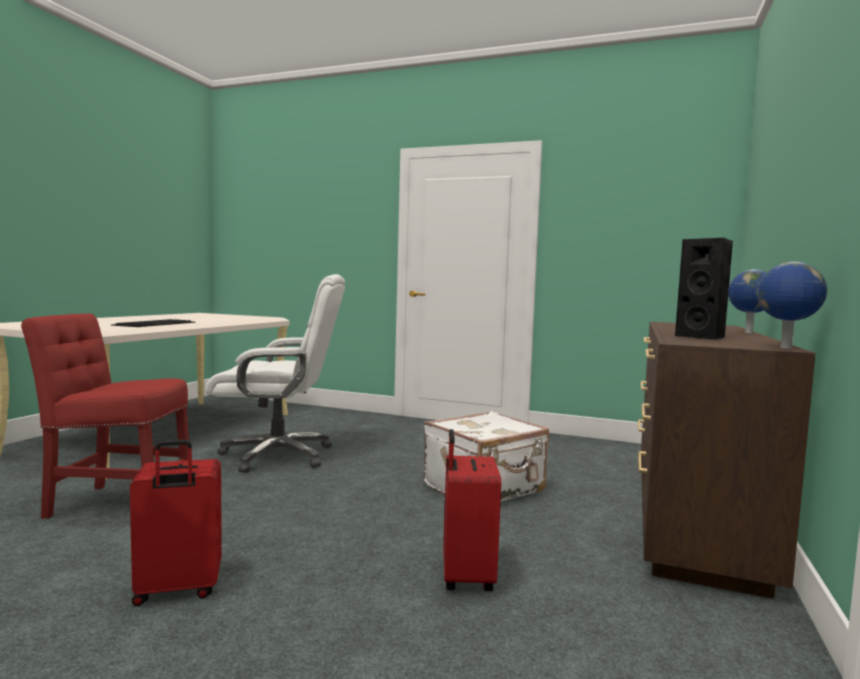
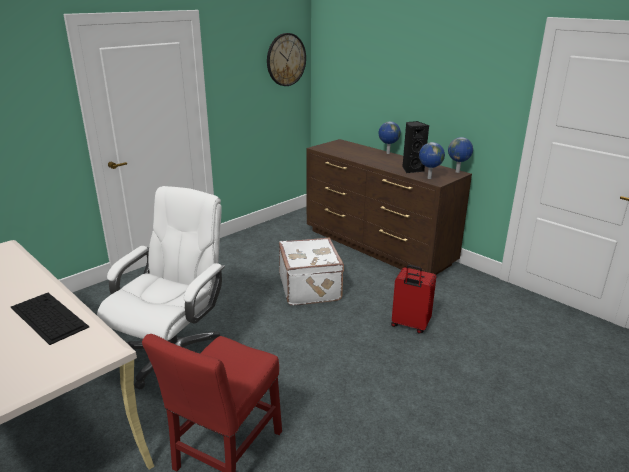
camera: 65 degrees left, 20 degrees up
(178, 590) = (387, 421): red suitcase -> none
(684, 205) = (286, 59): none -> wall clock
(687, 340) = (429, 178): none -> globe

